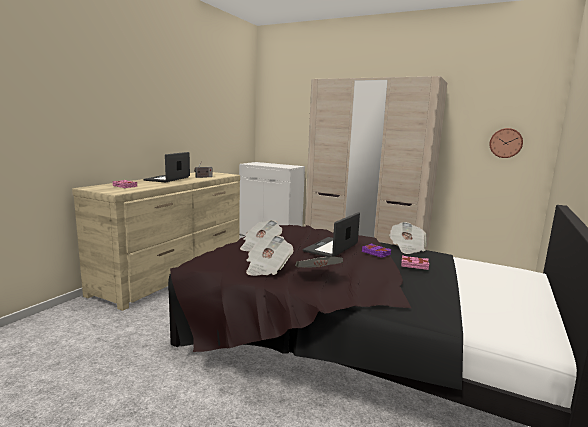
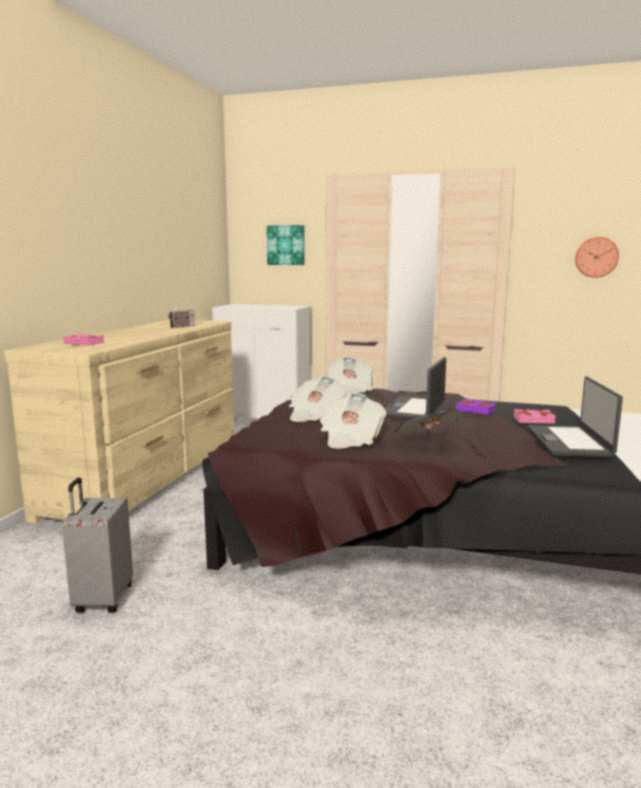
camera: 10 degrees left, 0 degrees up
(93, 359) = (102, 600): none -> grey suitcase
(168, 179) = (133, 331): laptop -> laptop (570, 441)
(291, 125) = (286, 245): none -> picture
(407, 248) = (506, 403): newspaper -> newspaper (350, 389)

